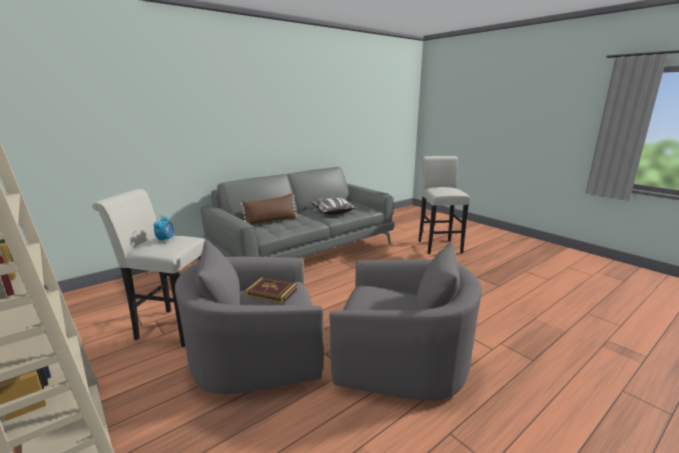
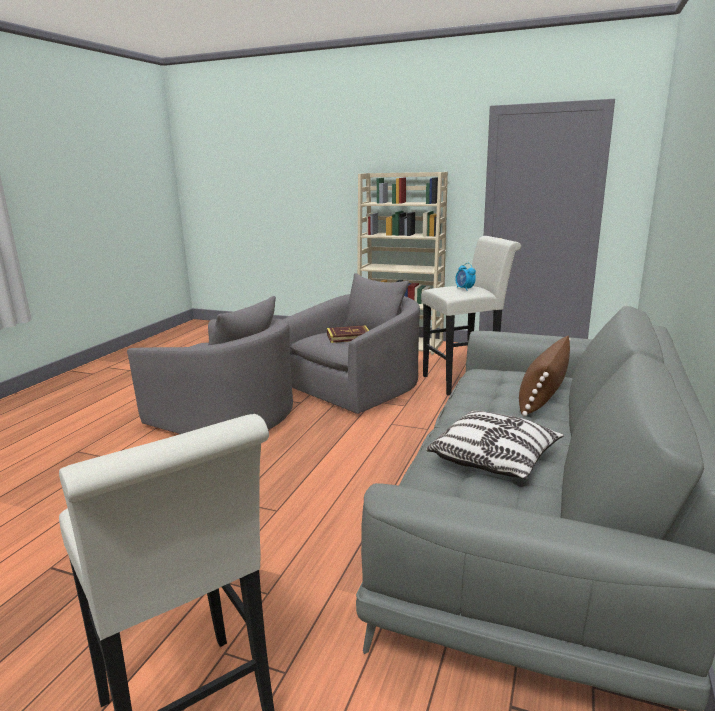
camera: 150 degrees right, 0 degrees up
(400, 359) = (225, 416): grey armchair -> grey armchair turned 135 degrees counterclockwise

